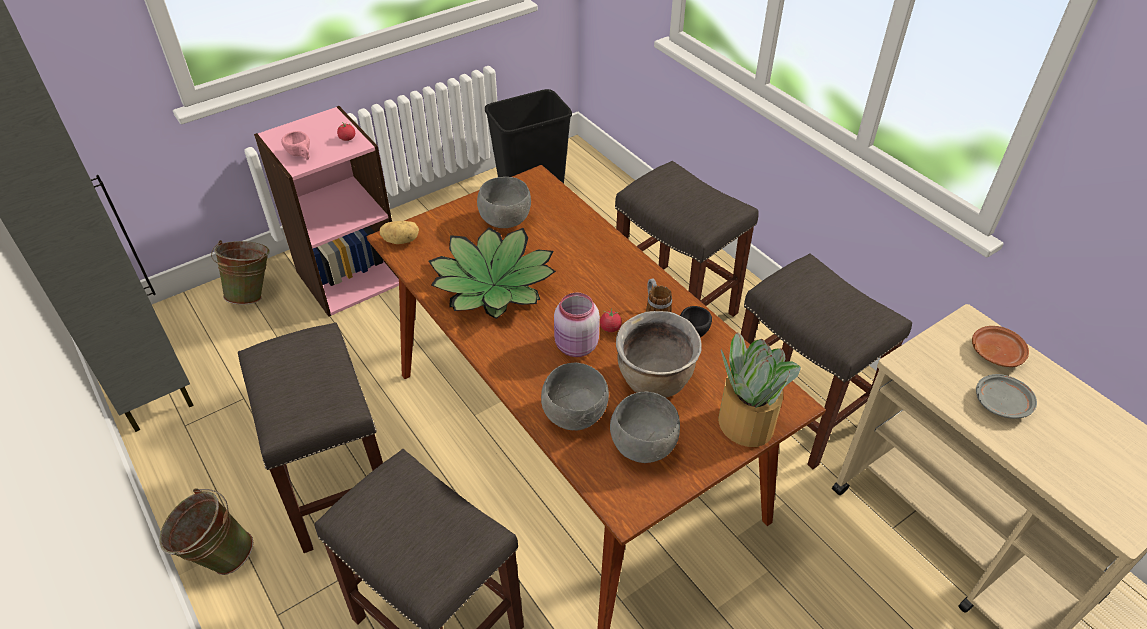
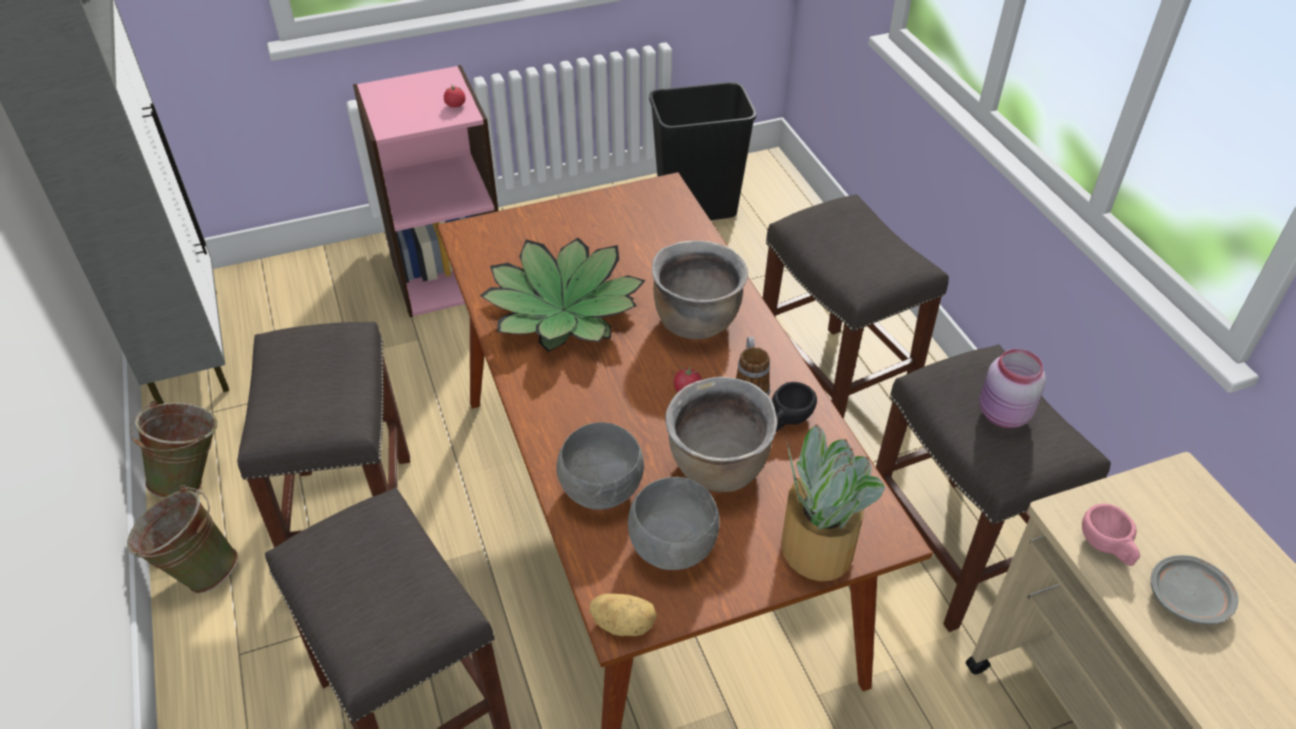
camera: 15 degrees right, 0 degrees up
(253, 293) = (335, 274): green bucket -> green bucket (194, 477)
(301, 155) = (395, 116): pink cup -> pink cup (1106, 547)
(401, 240) = (475, 237): potato -> potato (624, 623)
(506, 220) = (608, 233): grey bowl -> none
(576, 347) = (635, 405): pink jar -> pink jar (1002, 415)
(597, 275) = (696, 321): none -> brown cooking pot
(996, 352) = (1205, 526): brown plate -> none

